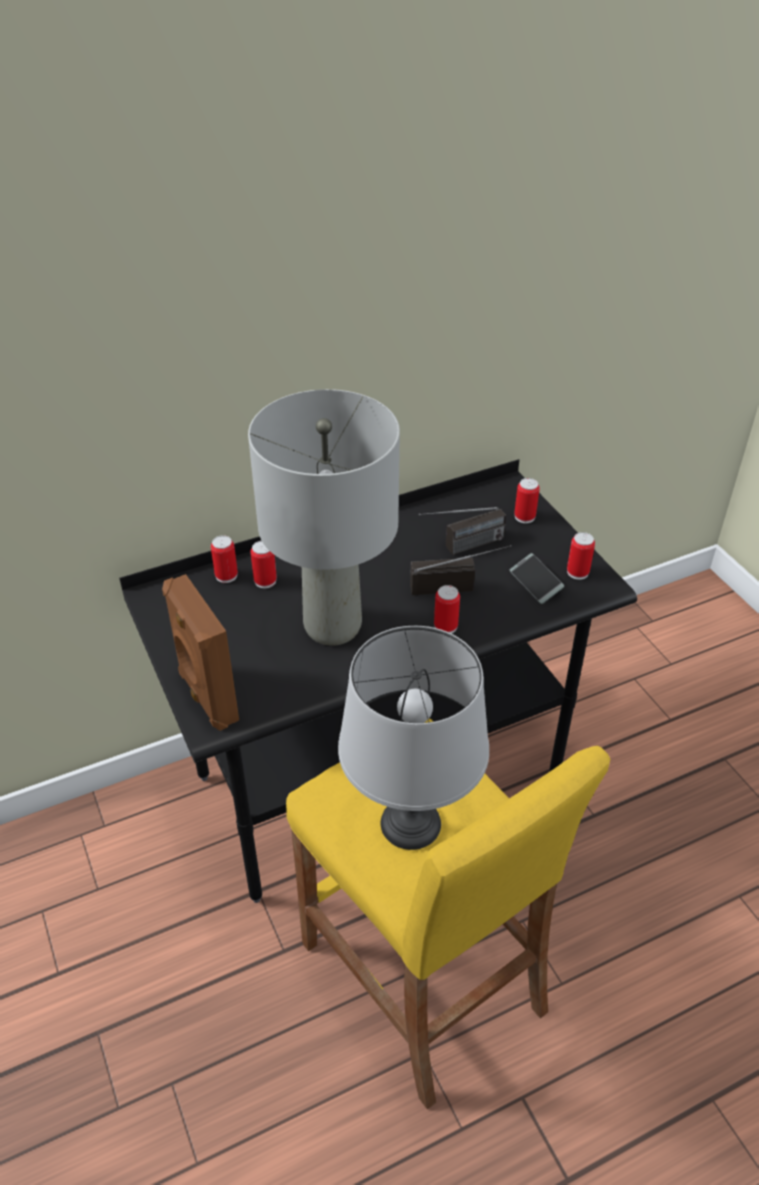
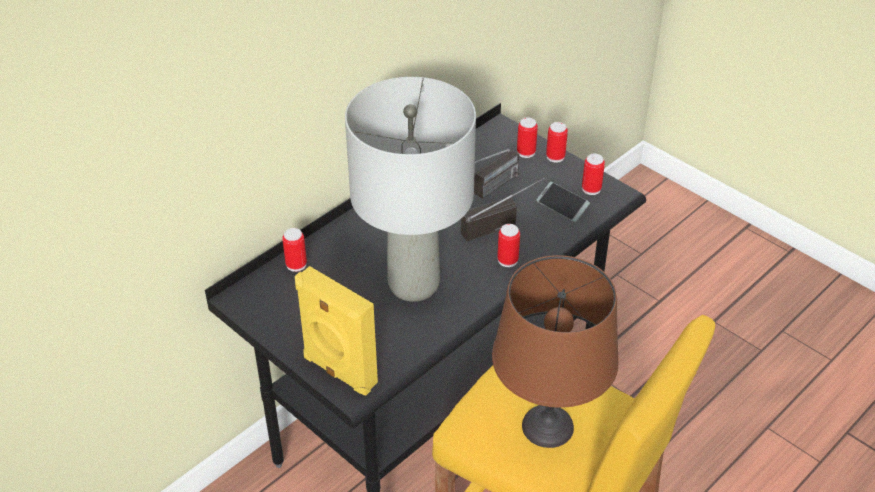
camera: 20 degrees left, 0 degrees up
(206, 697) = (338, 371): brown speaker -> yellow speaker
(265, 581) = (333, 260): can -> can (555, 156)
(410, 822) = (547, 425): grey table lamp -> brown table lamp

